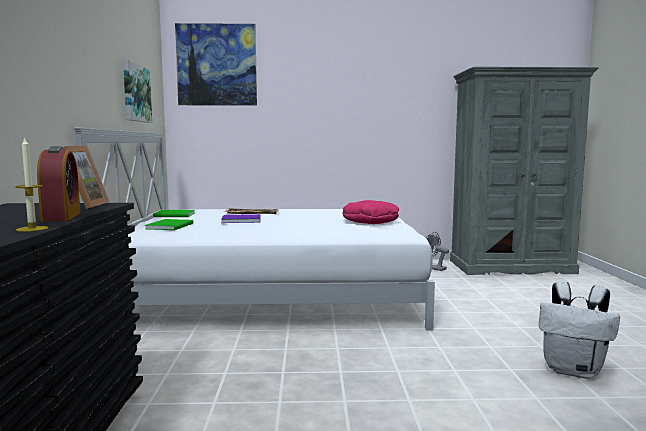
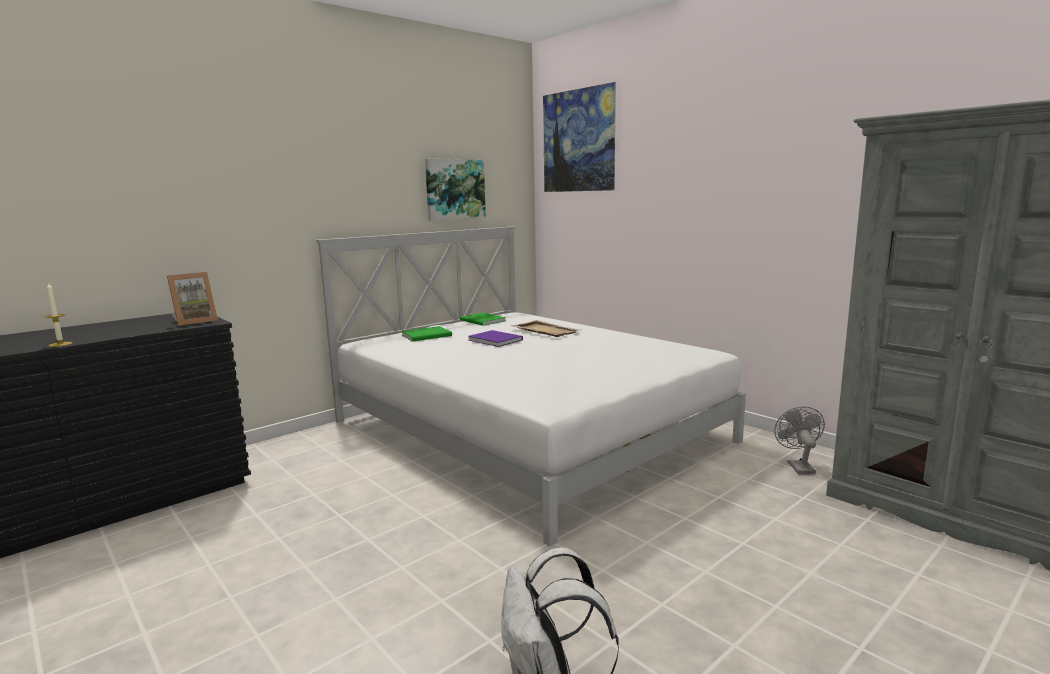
camera: 50 degrees right, 5 degrees up
(61, 217) = (125, 333): alarm clock -> none
(369, 221) = (603, 372): pink pillow -> none

